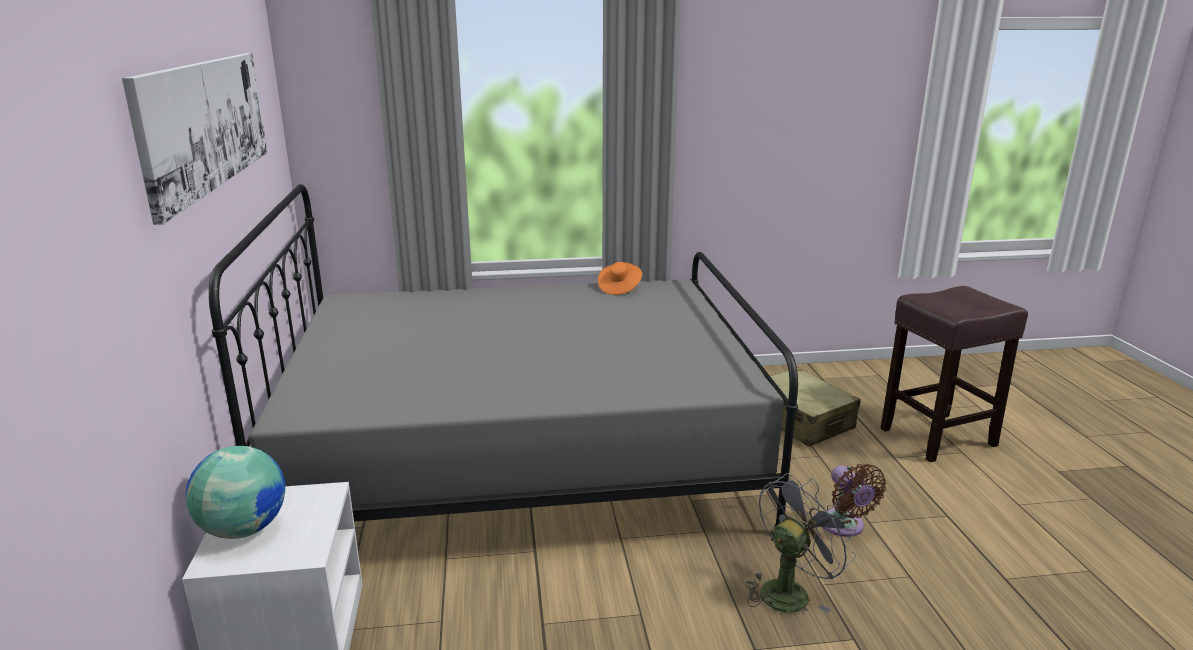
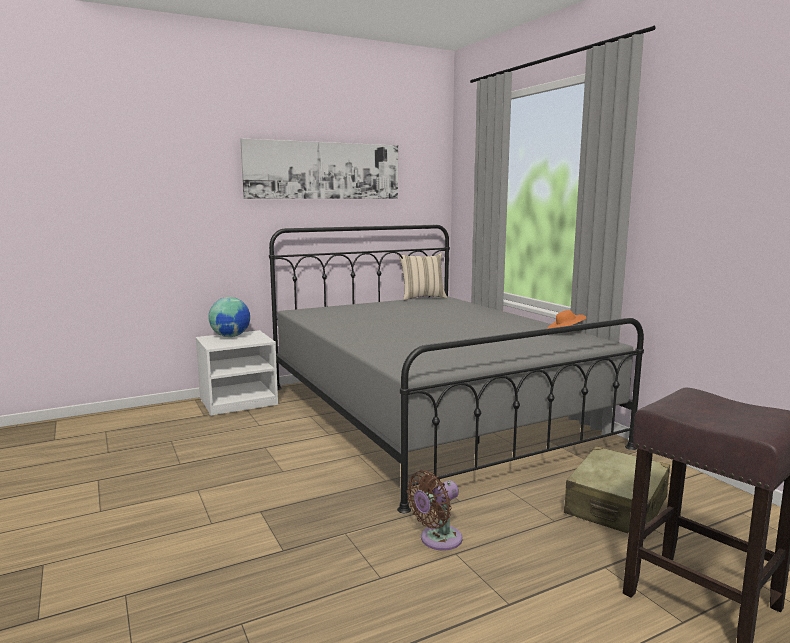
camera: 70 degrees right, 10 degrees down
(320, 310) = (422, 298): none -> beige pillow
(790, 590) = (330, 519): grey fan -> none

